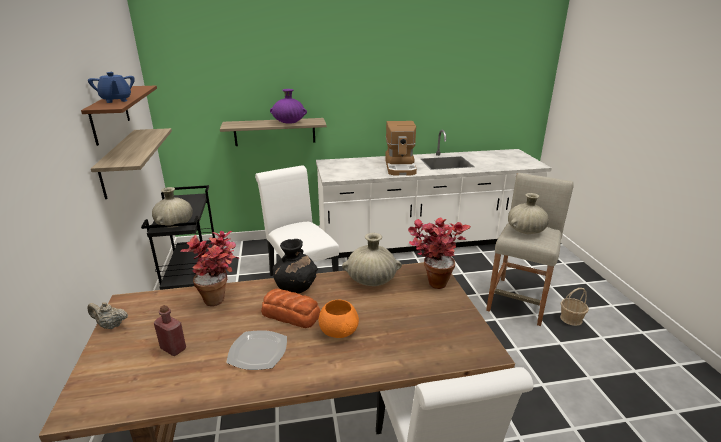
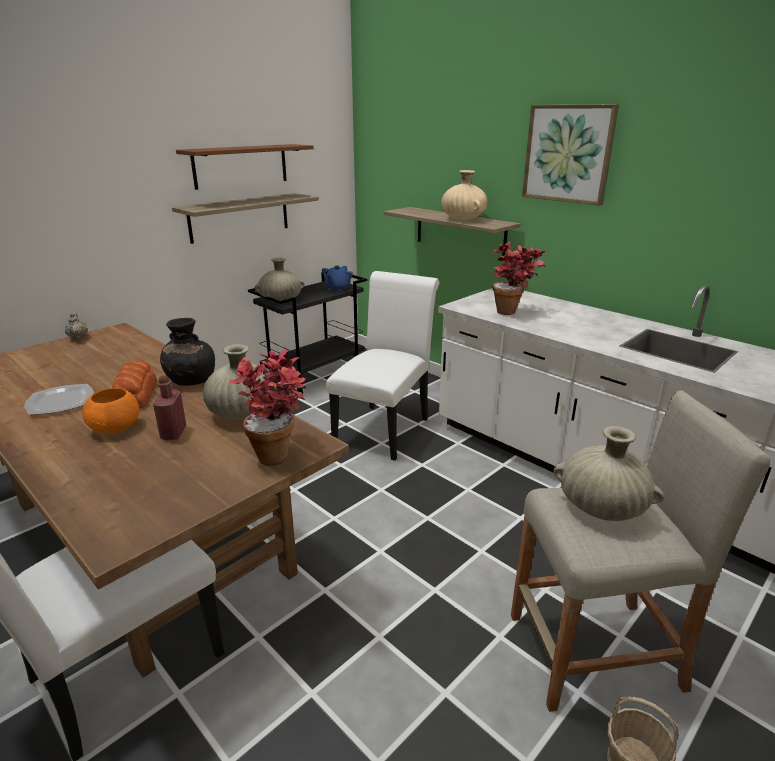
camera: 55 degrees right, 0 degrees up
(116, 100) = (224, 148): blue teapot -> blue teapot (337, 288)
(173, 349) = (53, 369): red bottle -> red bottle (173, 433)
(220, 297) = (147, 356): potted plant -> potted plant (513, 312)
(289, 122) = (463, 219): purple vase -> beige vase
(350, 72) = (568, 154): none -> picture
(401, 167) = (581, 327): coffee machine -> none

